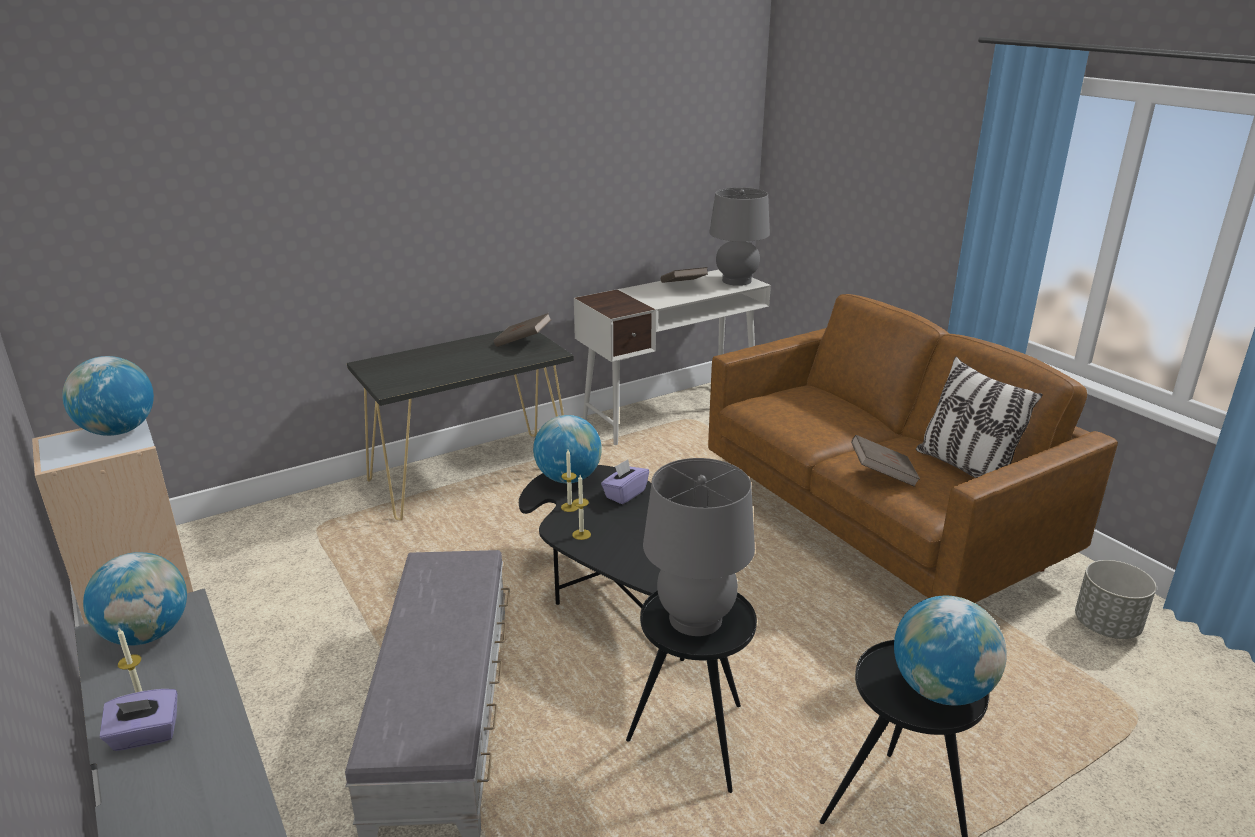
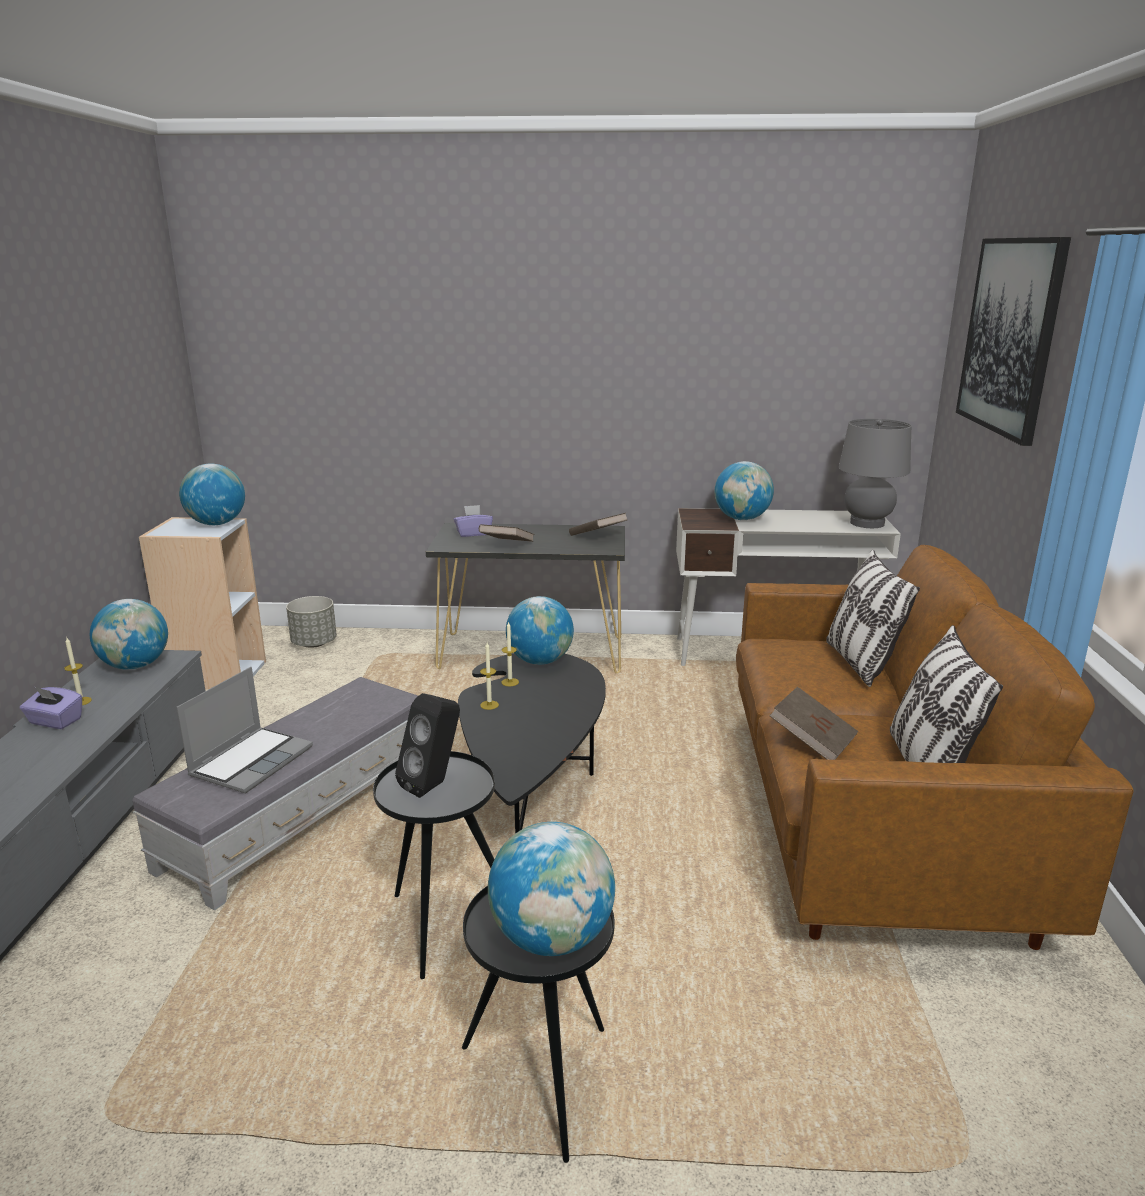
camera: 35 degrees right, 5 degrees down
(424, 677) = (252, 761): none -> laptop
(624, 494) = (569, 687): purple tissue box -> purple tissue box (473, 533)
(641, 297) = (742, 519): none -> globe
(683, 287) = (799, 518): brown book -> brown book (507, 546)
(695, 619) = (434, 785): grey table lamp -> black speaker
(832, 402) = (860, 664): none -> pillow
(861, 113) = (1010, 336): none -> picture
(1107, 626) = (1053, 1046): grey planter -> grey planter (314, 643)

